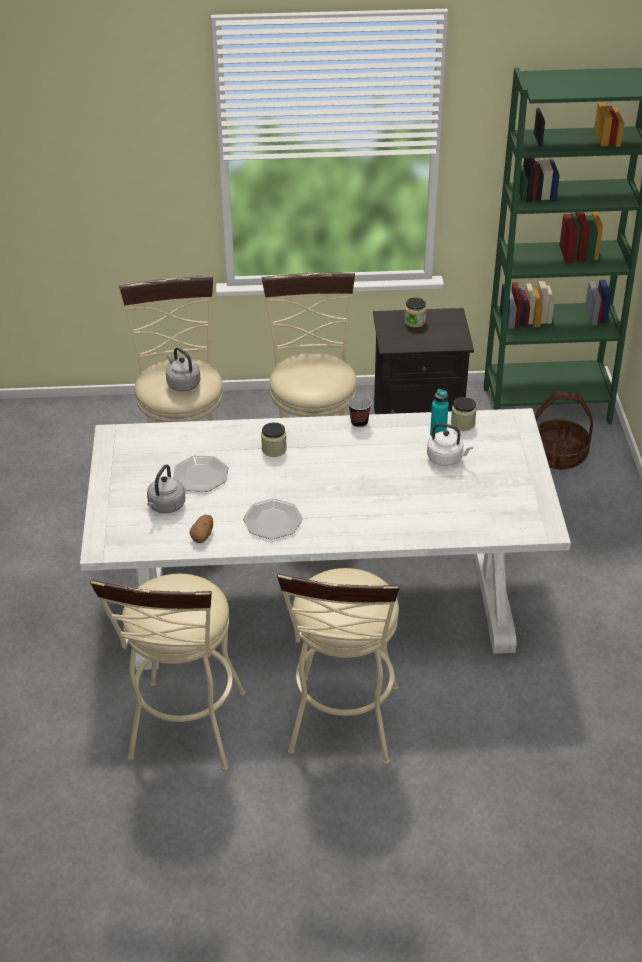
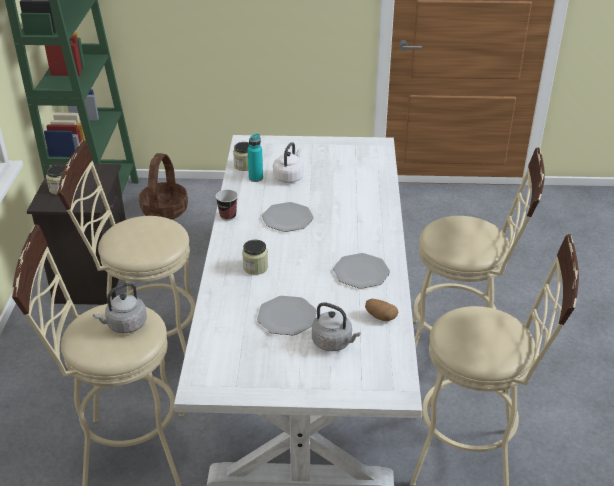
camera: 85 degrees left, 5 degrees down
(362, 463) = (287, 218): none -> plate

